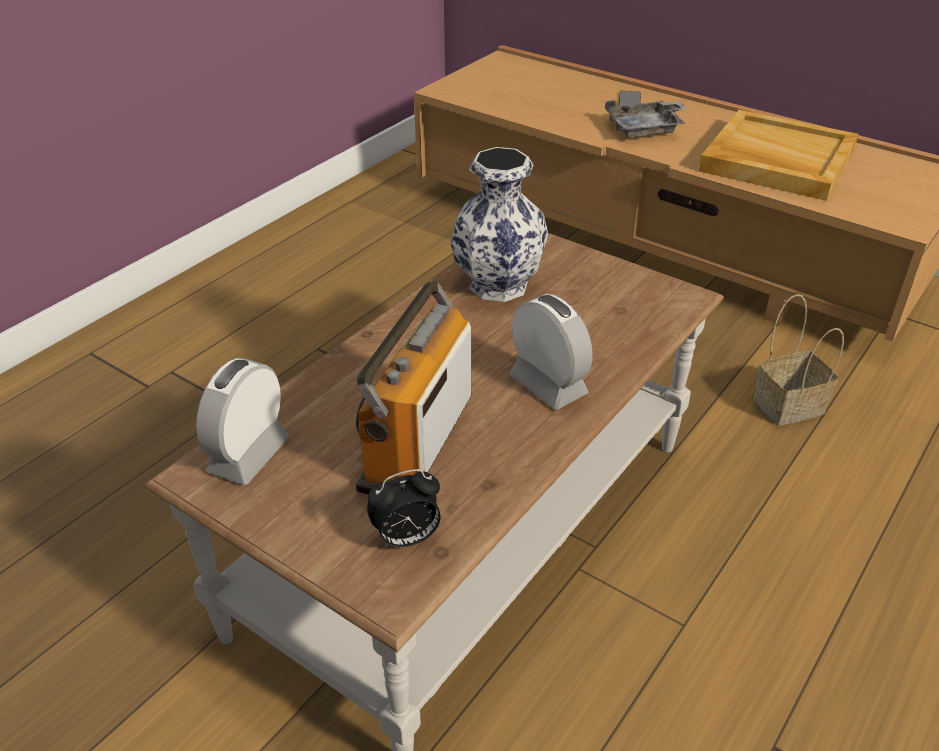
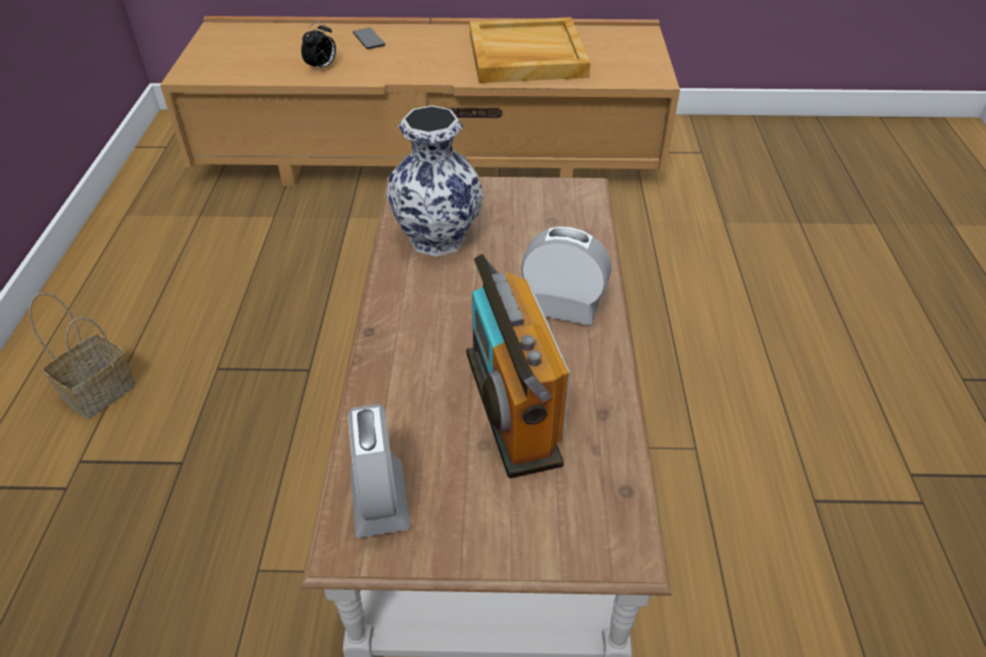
camera: 35 degrees left, 5 degrees up
(406, 539) = (590, 496): alarm clock -> alarm clock (322, 67)
(645, 129) = (404, 59): grey tray -> none
(790, 404) = (628, 248): basket -> basket (100, 390)

